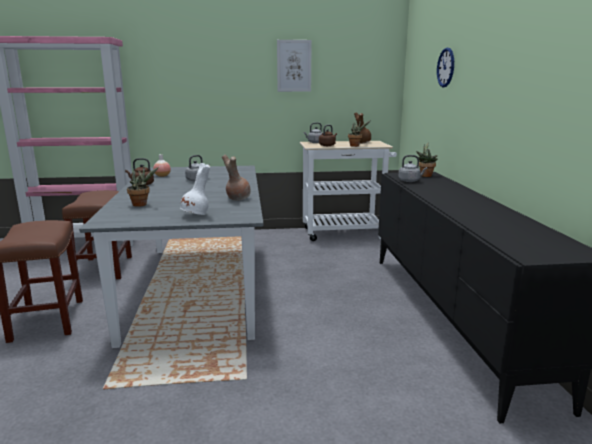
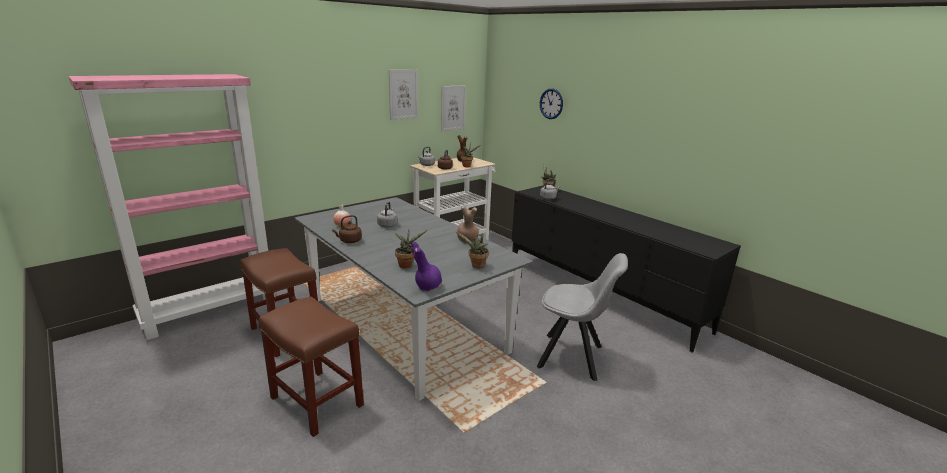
camera: 35 degrees left, 5 degrees up
(117, 220) = (427, 287): none -> purple vase
(196, 215) = (476, 266): white vase -> potted plant
(314, 366) = (572, 357): none -> grey chair
(358, 84) = (453, 108): none -> picture

